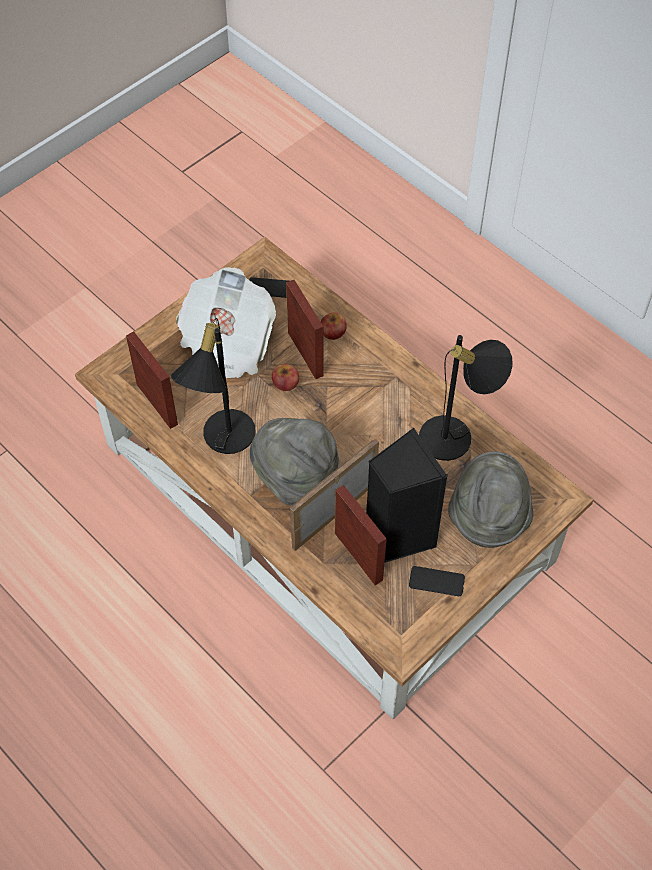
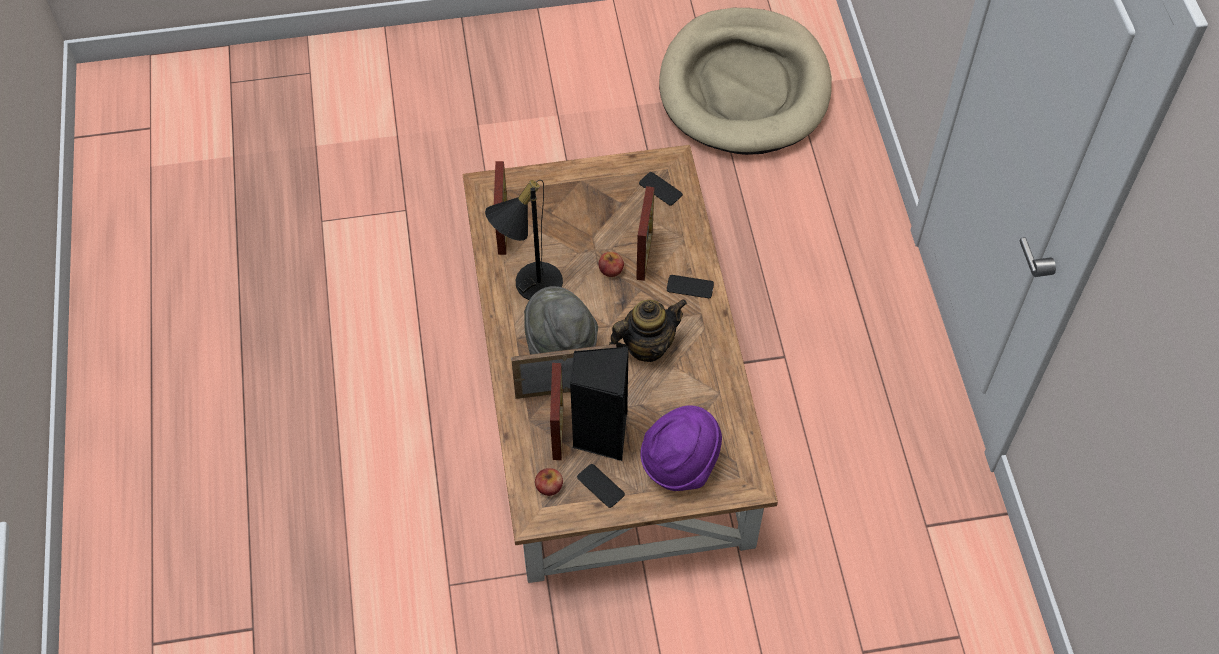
camera: 35 degrees right, 0 degrees up
(225, 345) = (589, 214): newspaper -> none
(234, 178) = (744, 87): none -> beige dog bed
(333, 332) = (680, 250): apple -> apple (549, 486)
(367, 358) = (690, 287): none -> phone
(373, 432) = (646, 346): none -> teapot
(456, 437) = (707, 388): black table lamp -> none
(487, 518) = (680, 464): grey hat -> purple hat

